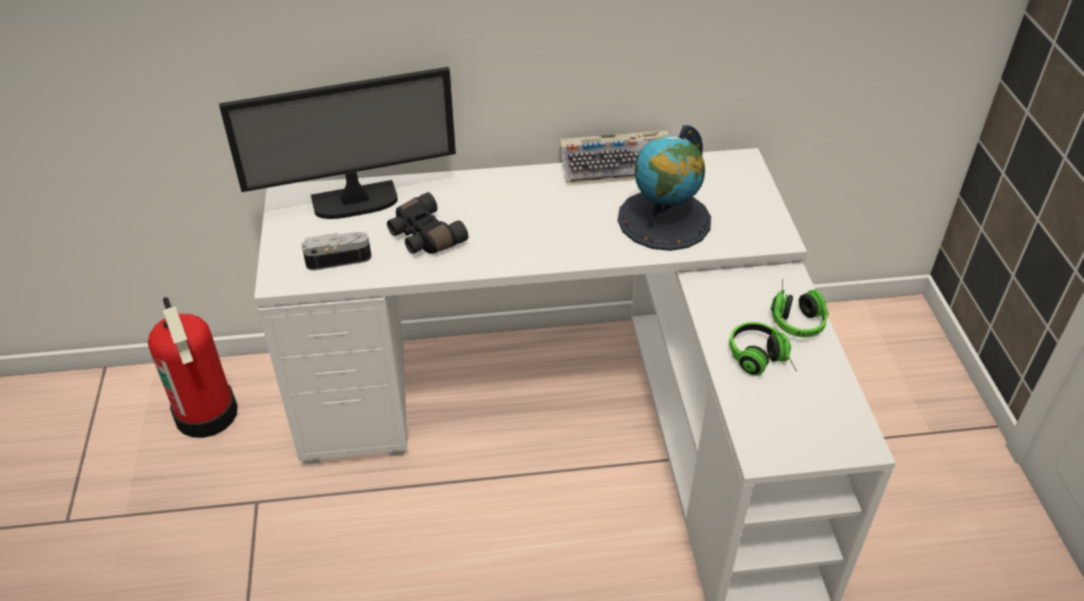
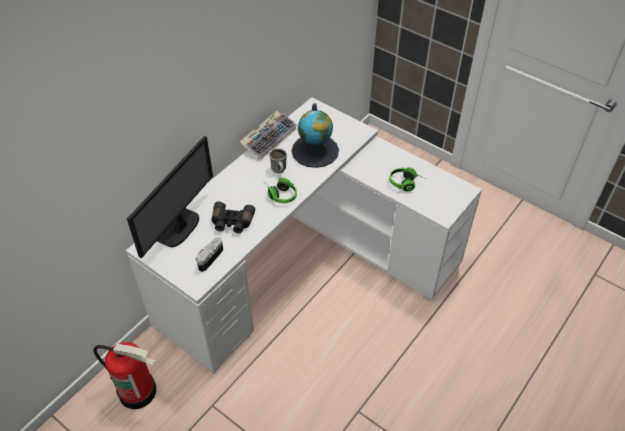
camera: 45 degrees left, 5 degrees up
(576, 214) = (280, 171): none -> mug
(795, 317) = (398, 159): headphones -> headphones (280, 194)

